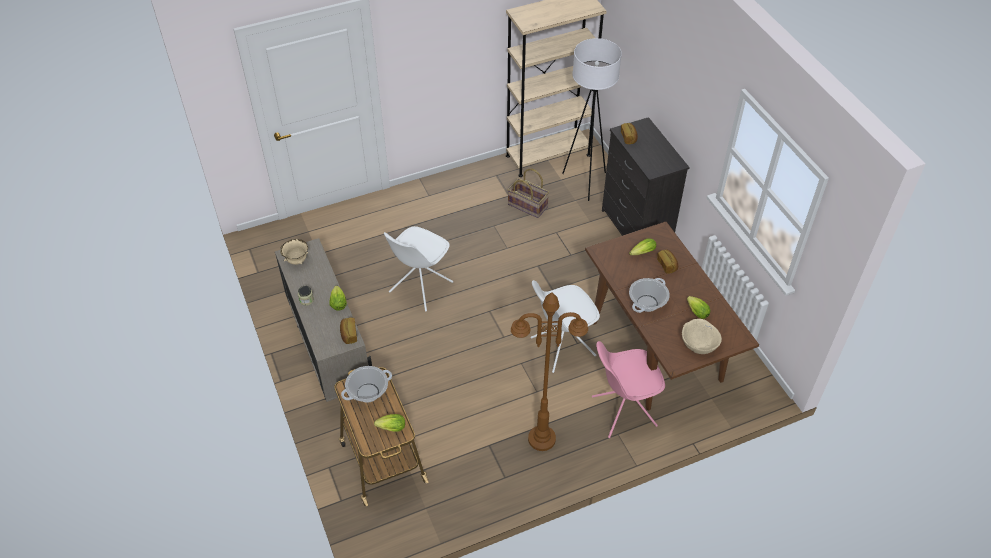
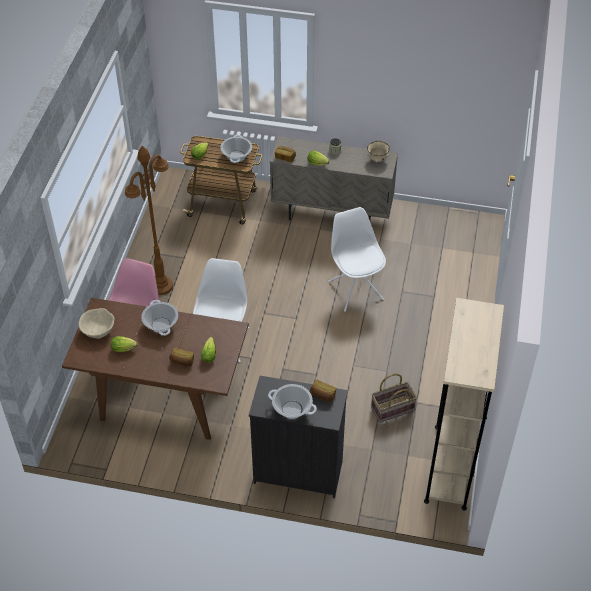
camera: 125 degrees right, 0 degrees up
(585, 182) = (389, 472): white floor lamp -> none
(658, 147) = (292, 409): none -> cooking pot

